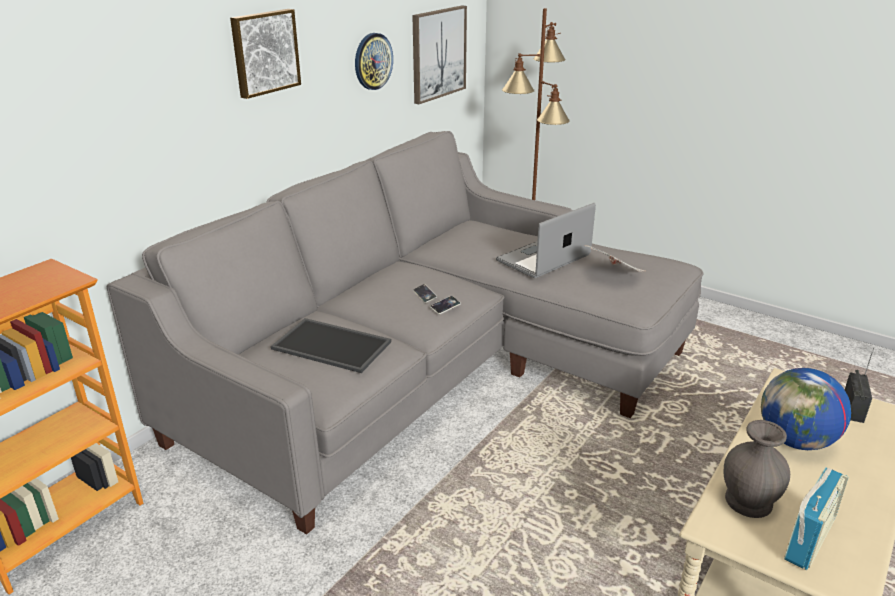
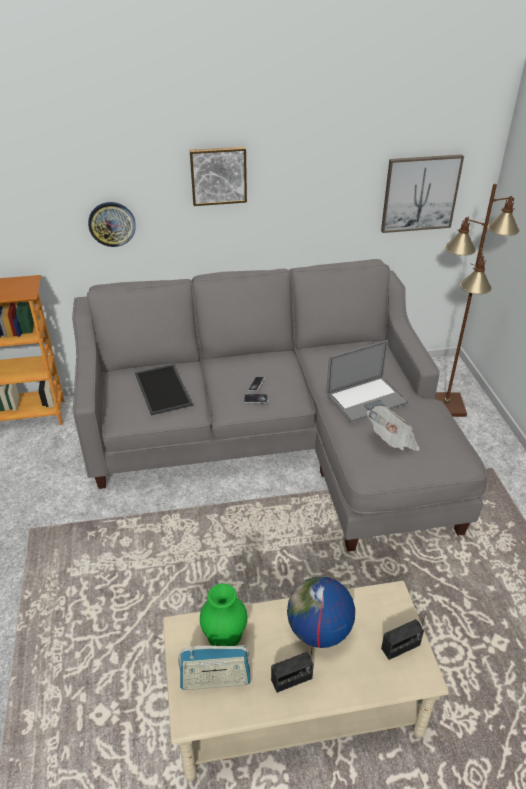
camera: 45 degrees right, 10 degrees up
(372, 61) = (333, 192): wall clock -> wall clock (112, 224)
(543, 258) = (366, 399): laptop -> laptop turned 150 degrees clockwise
(749, 500) = (225, 634): grey vase -> green vase
(846, 488) = (291, 679): none -> radio

